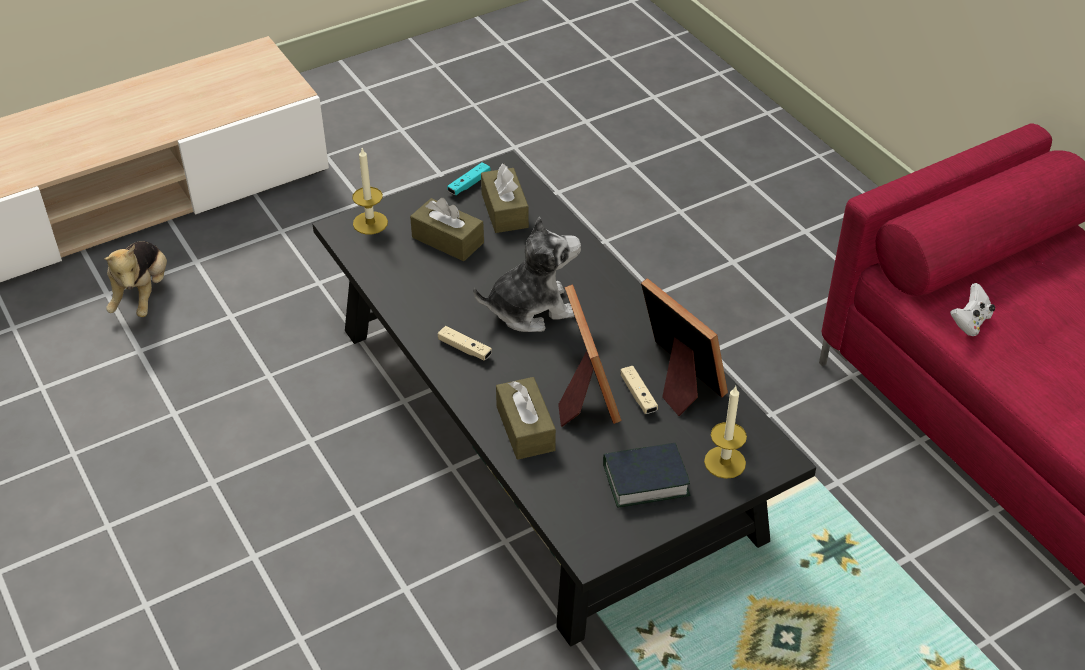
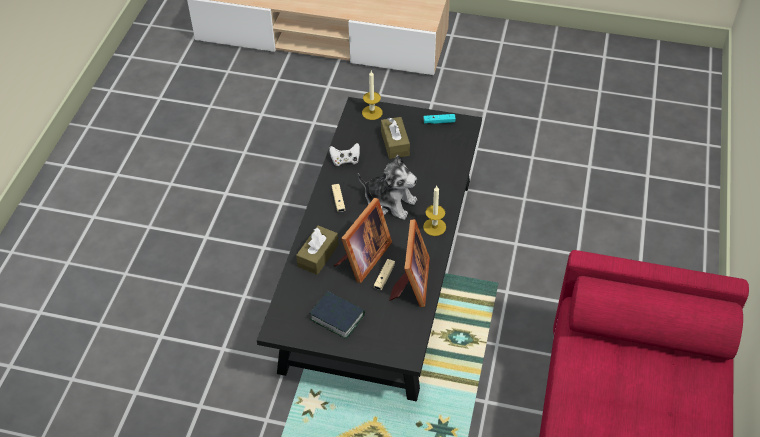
camera: 45 degrees right, 5 degrees up
(143, 295) = (290, 89): plush toy -> none
(504, 210) = (438, 146): brown tissue box -> none
(725, 462) = (381, 337): candle -> candle (434, 227)
(970, 322) = (580, 362): white game controller -> white game controller (345, 160)

